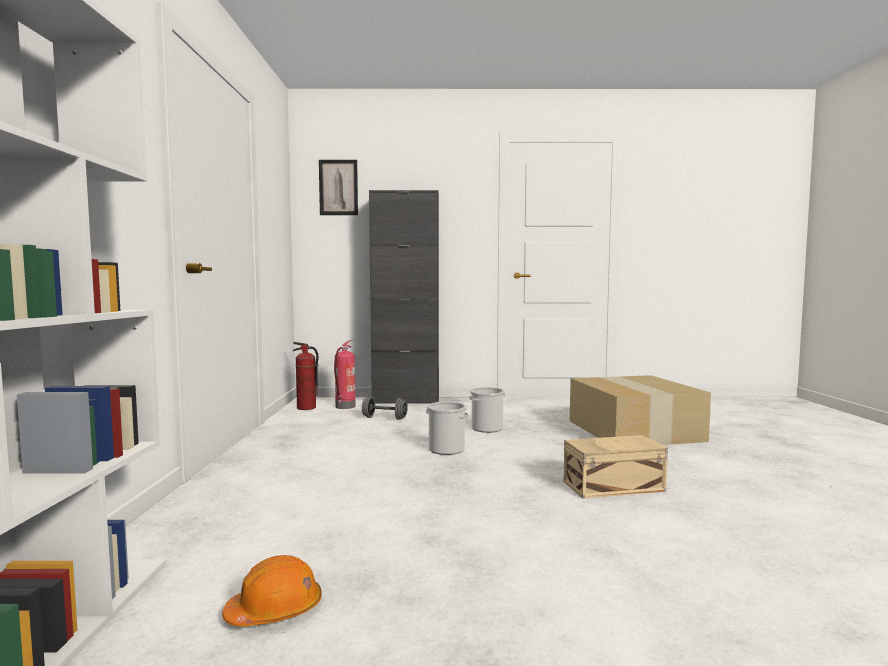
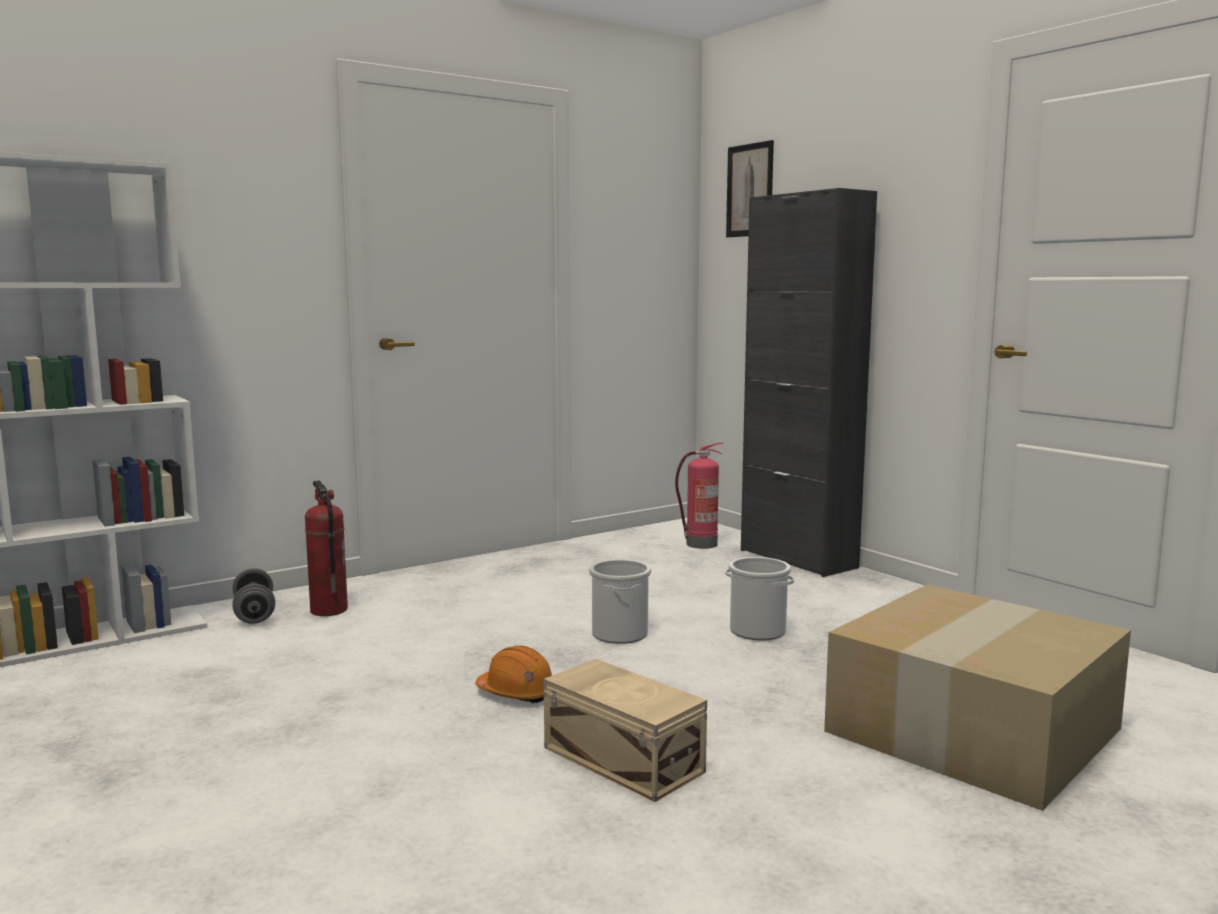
camera: 55 degrees right, 5 degrees up
(275, 610) = (158, 683): orange hard hat -> orange hard hat (517, 693)
(306, 408) = (658, 533): fire extinguisher -> fire extinguisher (328, 610)
(384, 418) = (691, 573): grey dumbbell -> grey dumbbell (254, 613)

